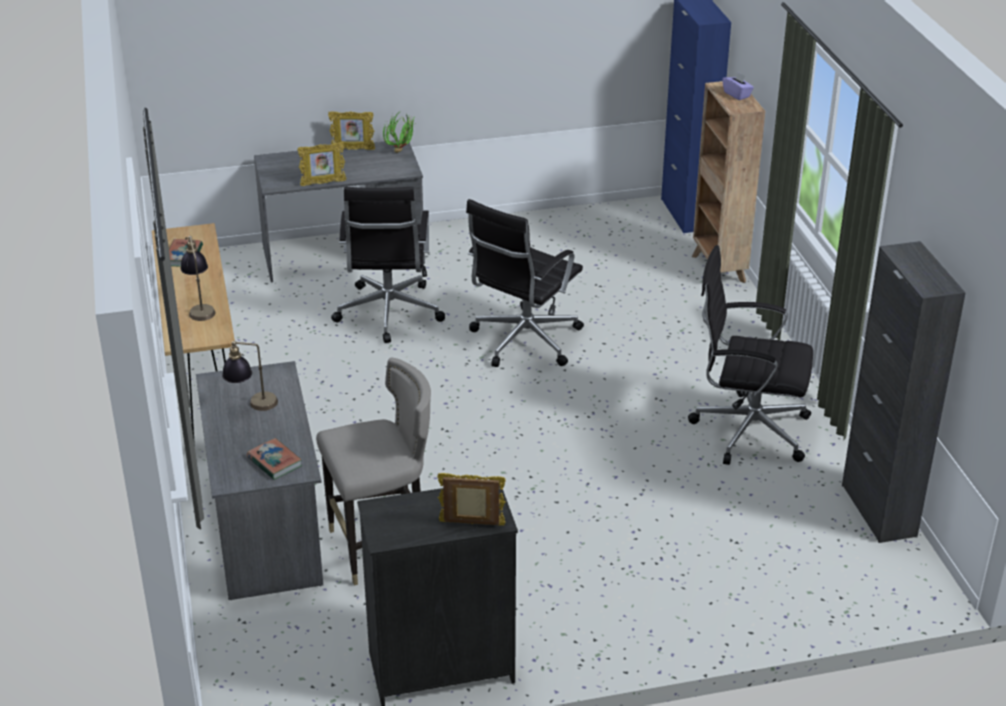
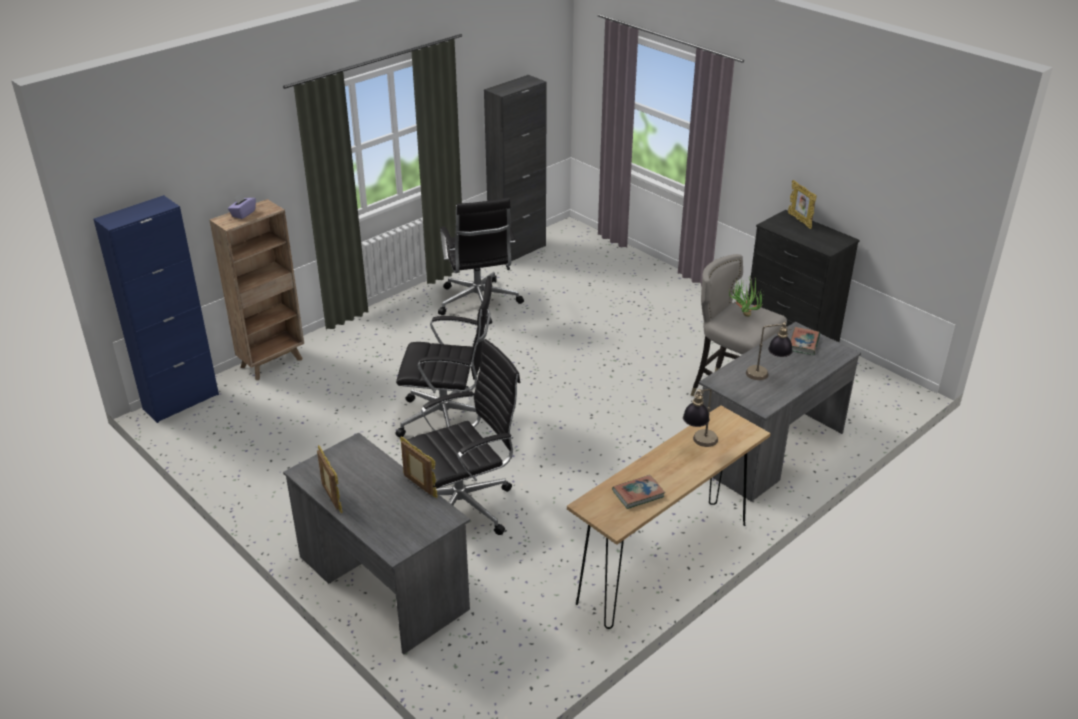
camera: 120 degrees left, 0 degrees up
(402, 151) = (315, 463): potted plant -> potted plant (743, 314)

